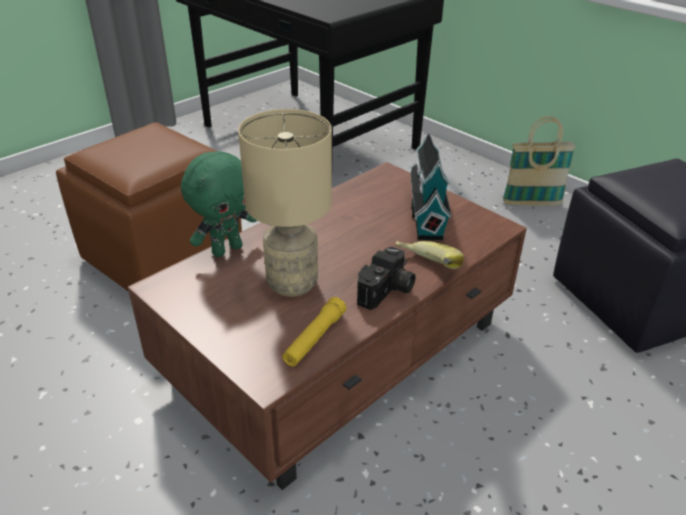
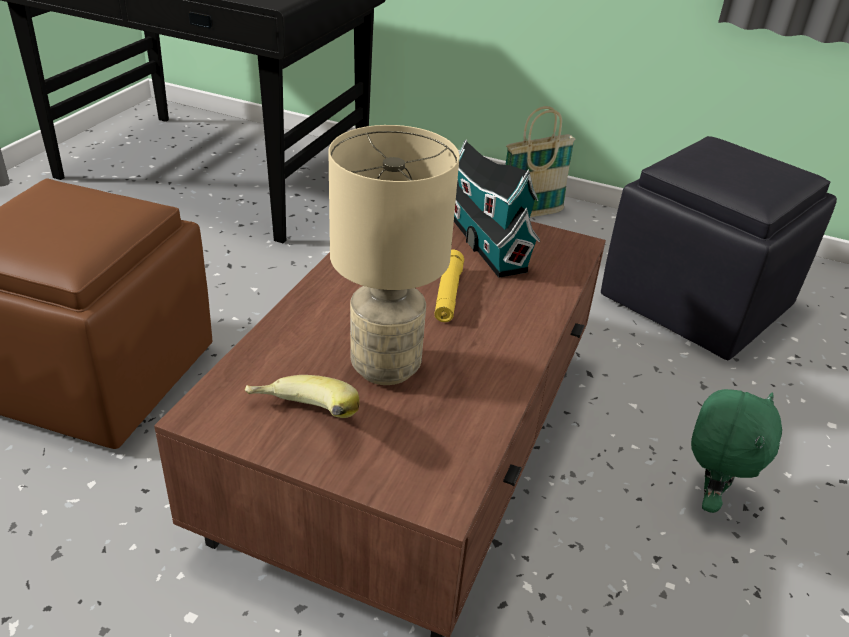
camera: 25 degrees left, 0 degrees up
(226, 249) = (265, 340): green plush toy -> green plush toy (708, 497)
(314, 338) = (463, 430): yellow flashlight -> yellow flashlight (448, 294)
(387, 291) = (507, 349): camera -> none
(425, 270) = (532, 313): banana -> banana (301, 422)

